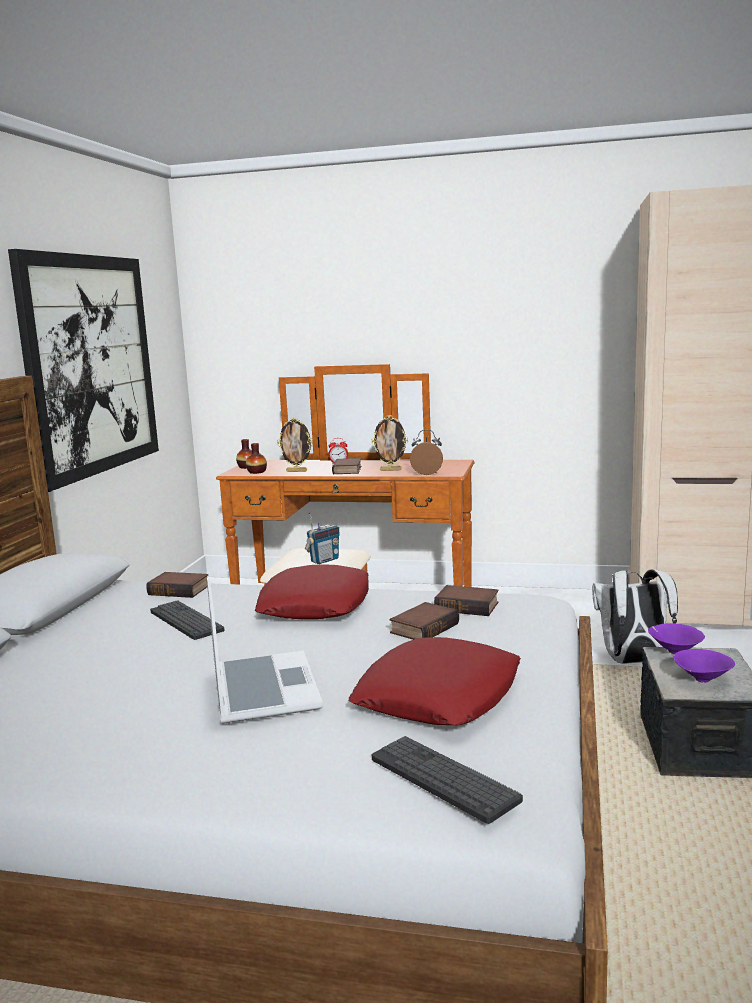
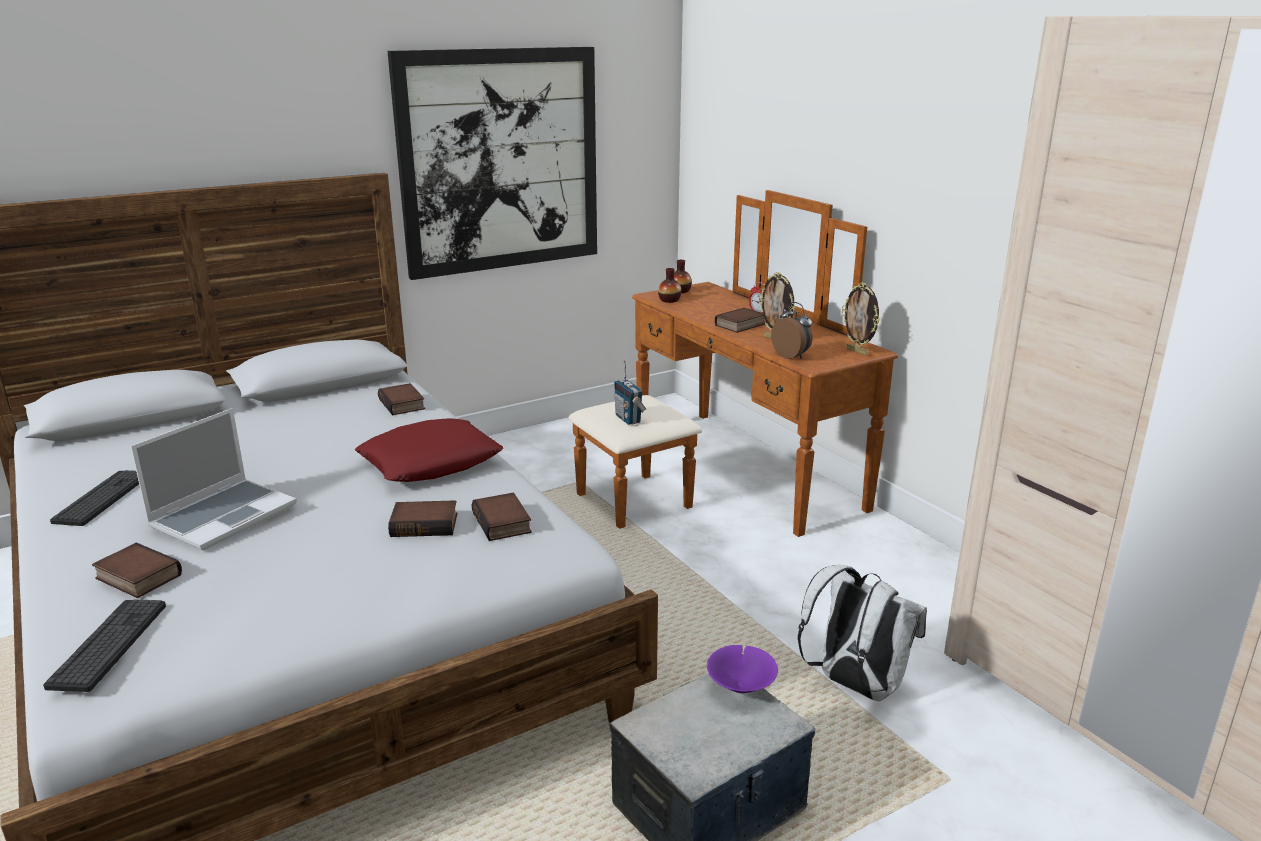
camera: 45 degrees right, 10 degrees up
(186, 621) = (340, 435): keyboard -> keyboard (102, 498)
(297, 471) = (699, 311): picture frame -> picture frame (857, 351)
(322, 746) = (136, 577): none -> book
(324, 560) = (628, 419): radio -> radio turned 60 degrees clockwise
(438, 695) = (278, 586): red pillow -> none
(701, 680) = (685, 732): purple bowl -> none

